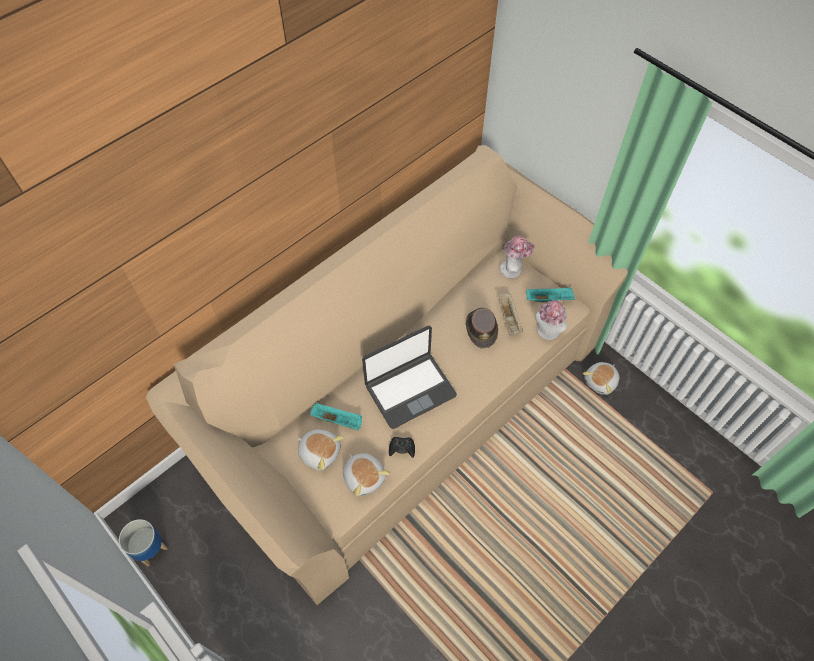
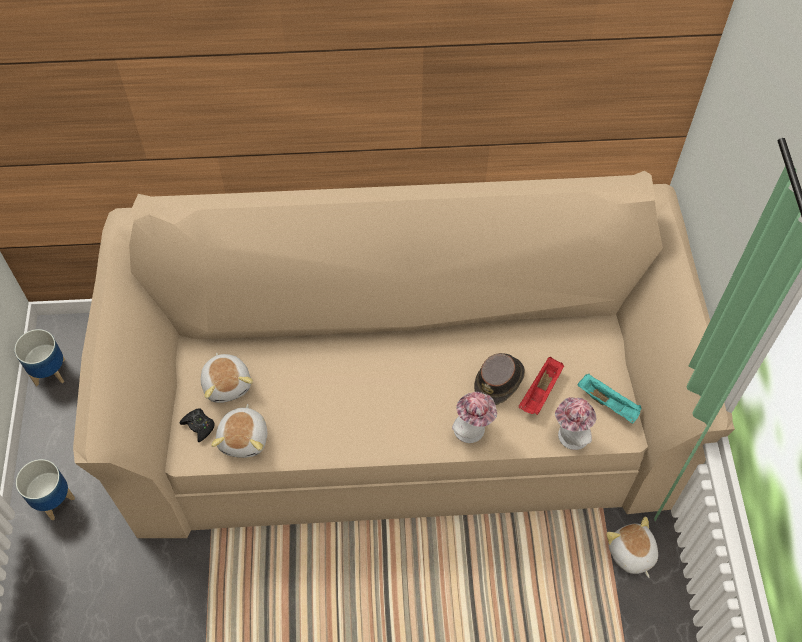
camera: 40 degrees right, 0 degrees up
(235, 629) = (53, 500): none -> planter
(338, 420) = (271, 366): turquoise tray -> none
(402, 448) = (303, 439): black game controller -> black game controller (199, 426)
(409, 390) = (365, 387): laptop -> none
(509, 319) = (540, 392): beige tray -> red tray
(513, 269) = (599, 344): hat -> hat (472, 431)
(601, 382) = (631, 553): plush toy -> plush toy turned 75 degrees clockwise

